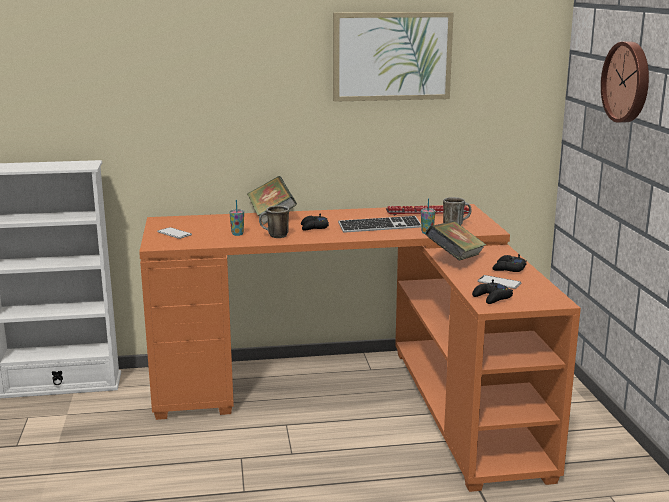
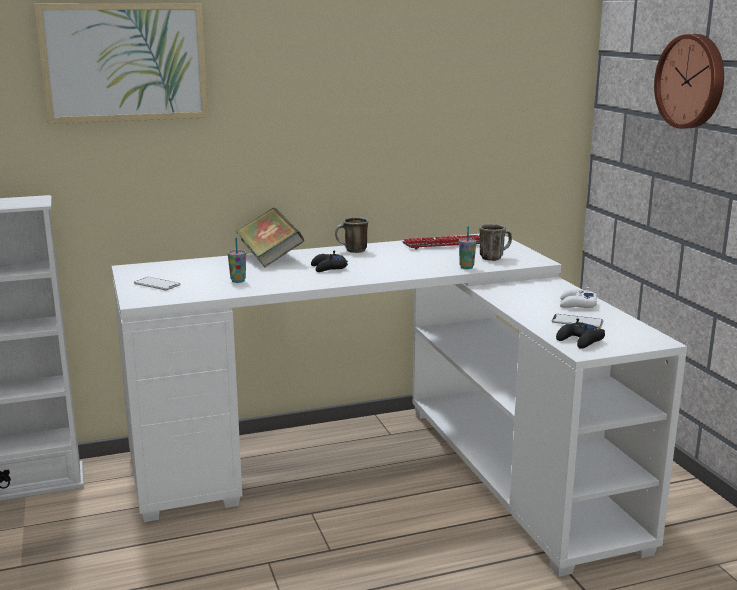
camera: 10 degrees left, 0 degrees up
(274, 236) = (285, 281): mug -> mug (352, 251)
(362, 396) = (392, 468): orange desk -> white desk
(380, 226) = (407, 263): keyboard -> none
(392, 56) = (404, 58): picture -> picture (124, 62)
(455, 259) = (510, 297): book -> none
(508, 269) = (577, 304): black game controller -> white game controller

